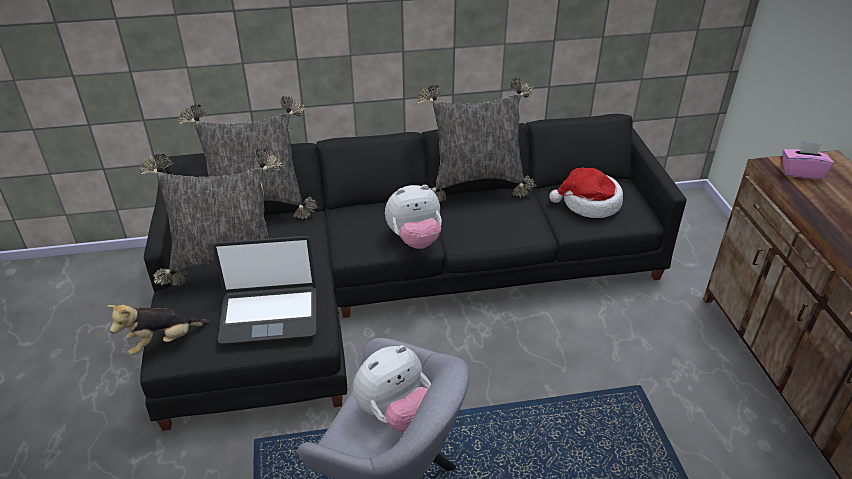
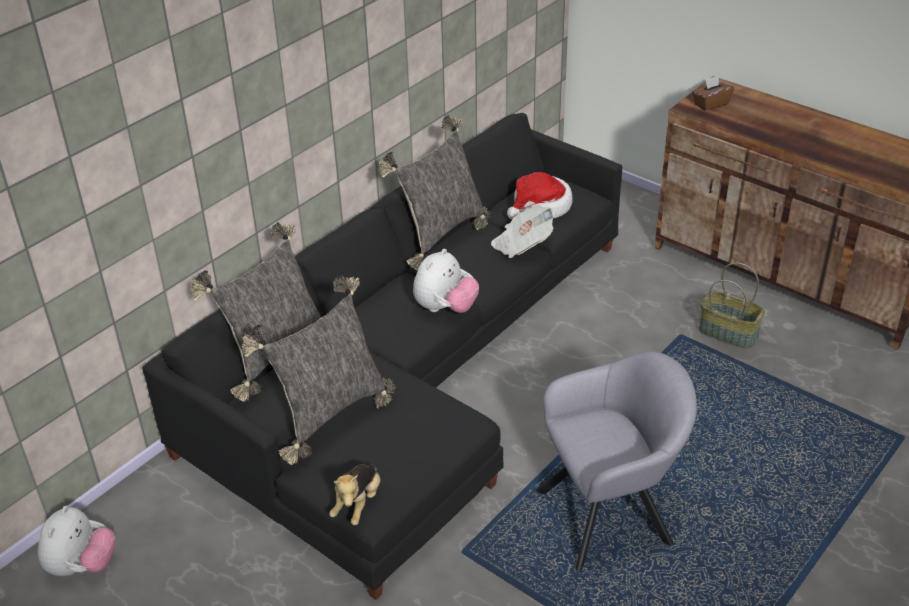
camera: 40 degrees left, 0 degrees up
(269, 315) = (416, 430): laptop -> none
(395, 413) = (608, 429): plush toy -> plush toy (82, 566)
(536, 224) = (522, 244): none -> newspaper
(690, 413) = (729, 333): none -> basket
(801, 172) = (710, 104): pink tissue box -> brown tissue box

